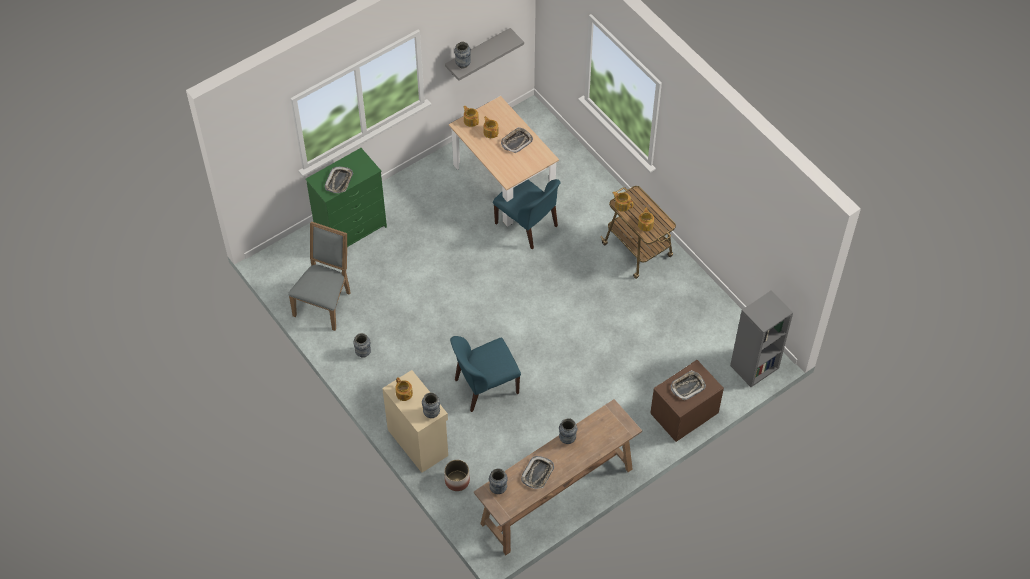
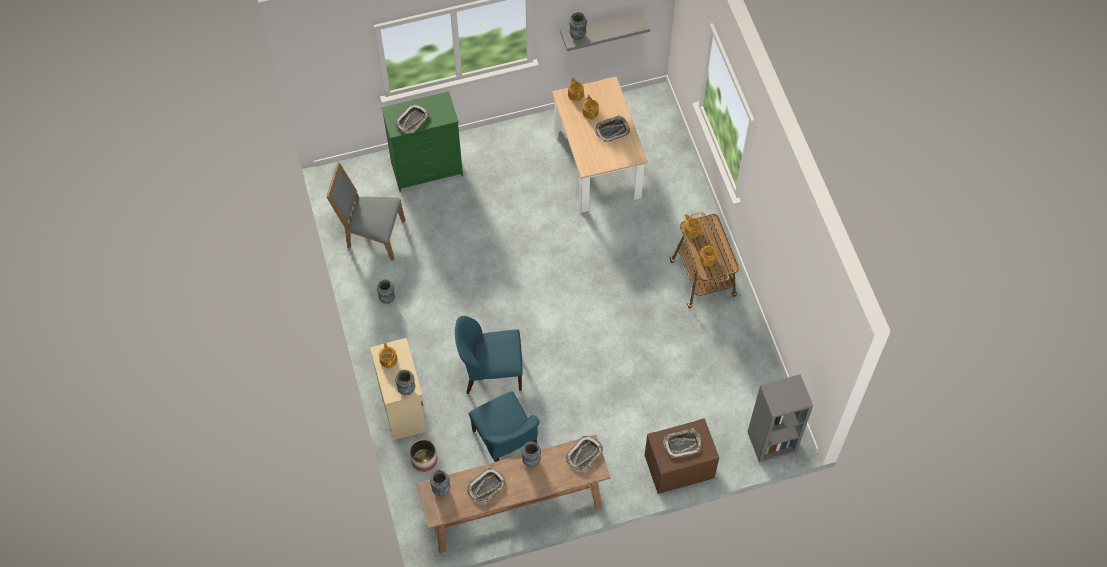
camera: 20 degrees right, 5 degrees up
(325, 302) = (372, 235): grey chair -> grey chair turned 120 degrees counterclockwise
(527, 225) = (602, 217): blue chair -> blue chair (506, 444)
(612, 419) = (584, 455): none -> tray

